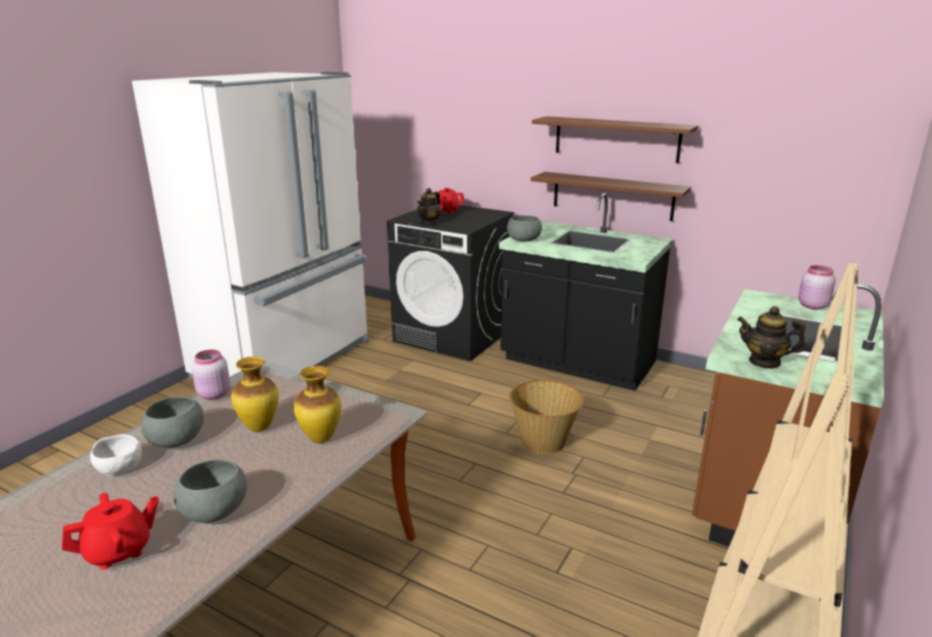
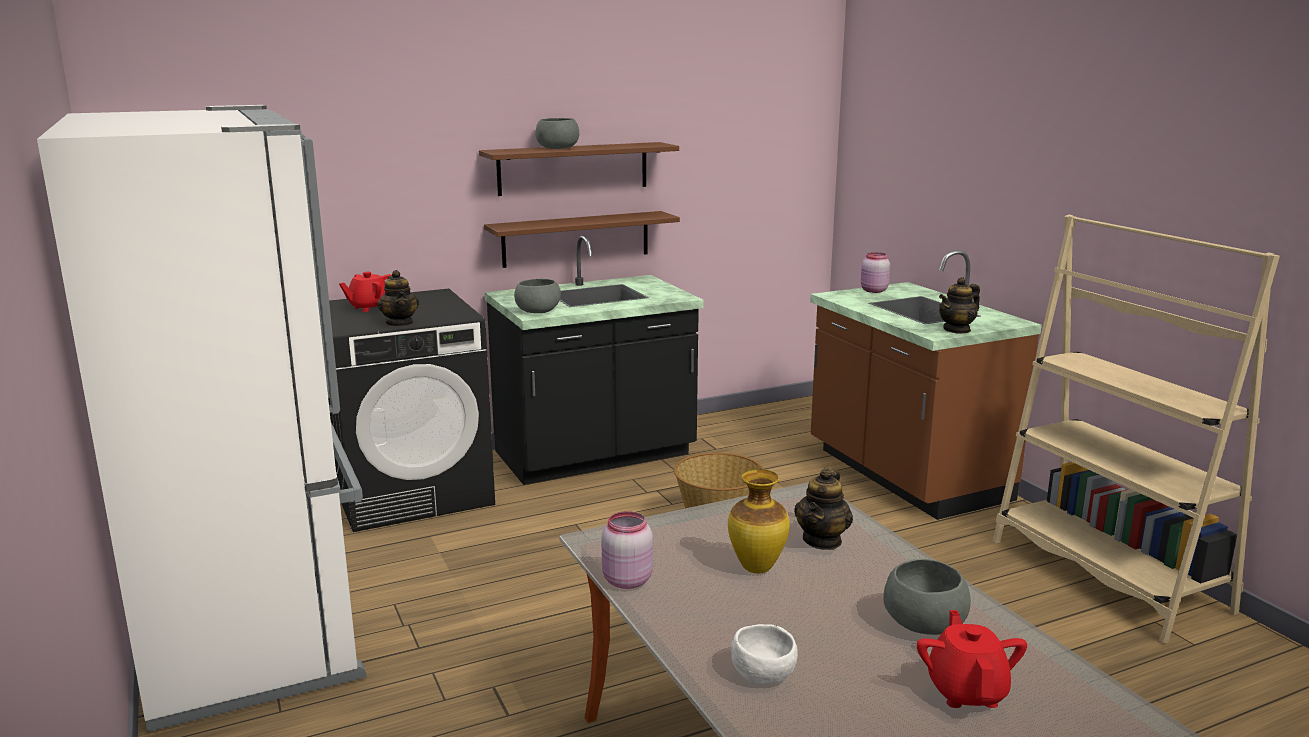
camera: 55 degrees left, 5 degrees down
(176, 439) = (728, 623): grey bowl -> grey bowl (557, 148)
(321, 438) = (822, 540): vase -> teapot

